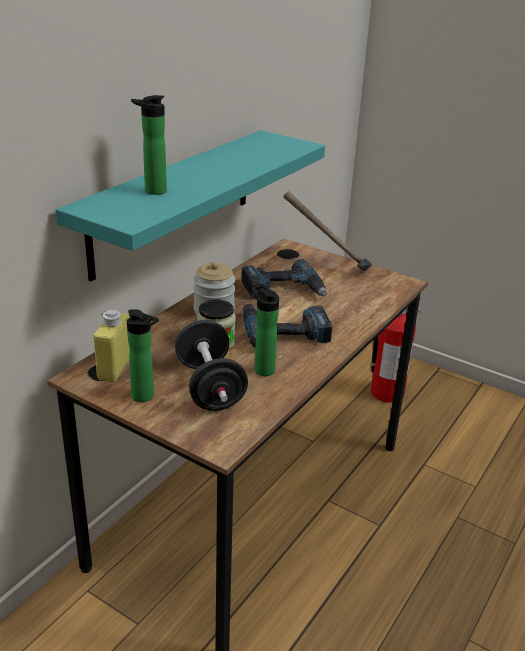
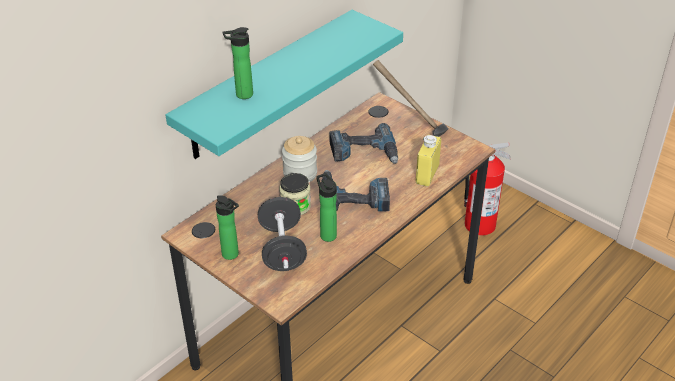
camera: 10 degrees right, 10 degrees up
(115, 368) = (213, 227): yellow bottle -> yellow bottle (427, 175)

